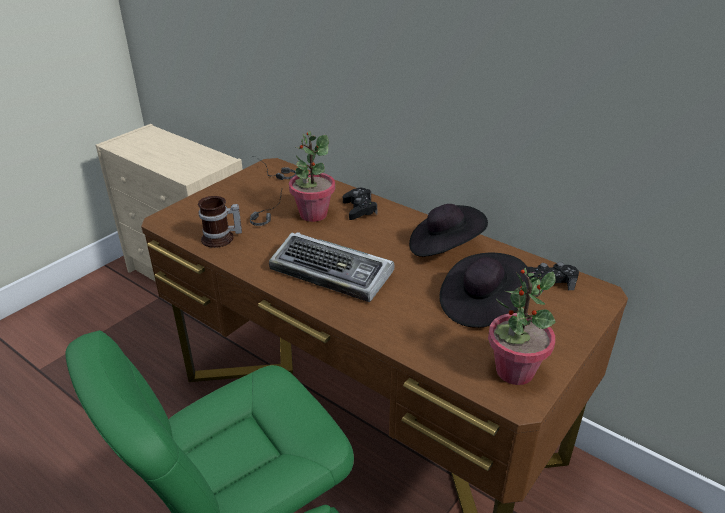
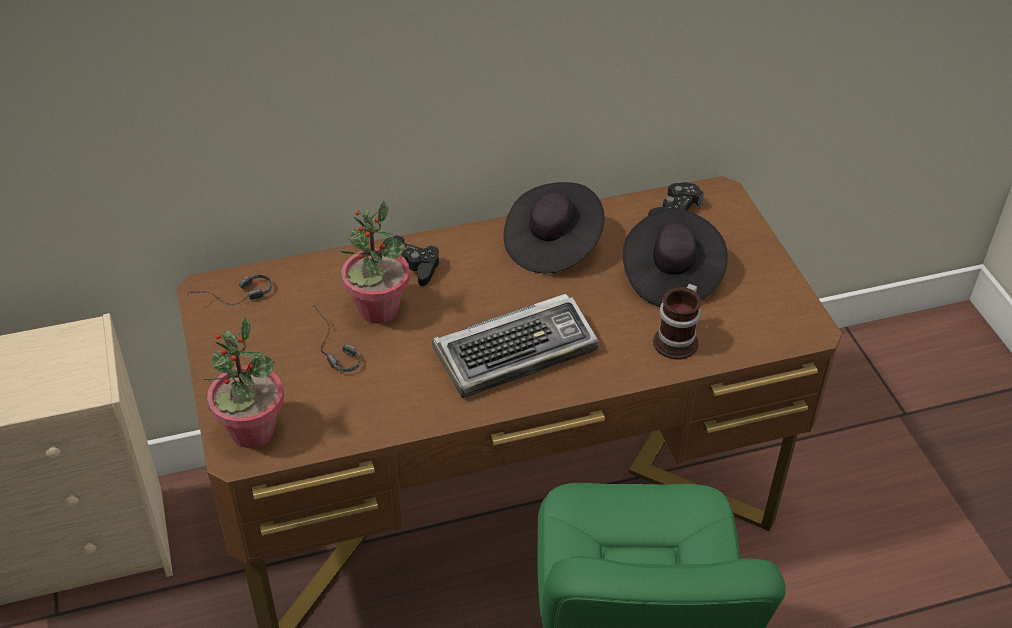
camera: 55 degrees left, 10 degrees up
(221, 239) = (348, 415): mug -> mug (679, 340)
(514, 371) = (774, 311): potted plant -> potted plant (252, 431)

